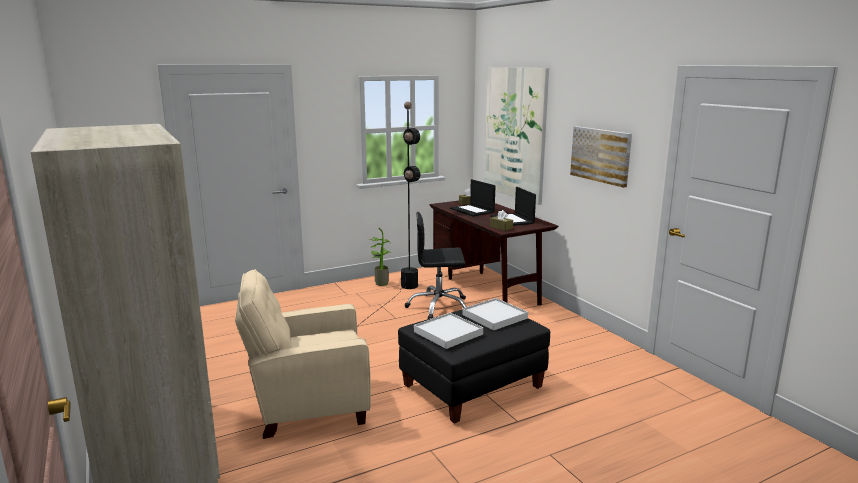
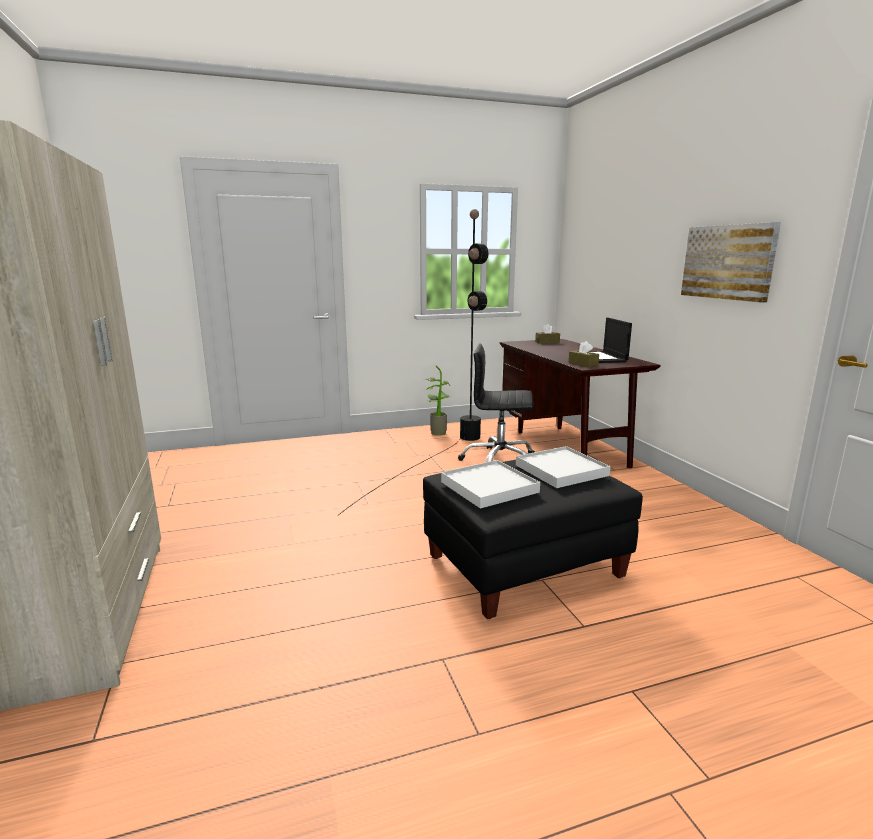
camera: 10 degrees right, 0 degrees up
(307, 406) = (295, 571): beige armchair -> none
(472, 210) = (550, 348): laptop -> none
(515, 133) = (609, 252): picture -> none

